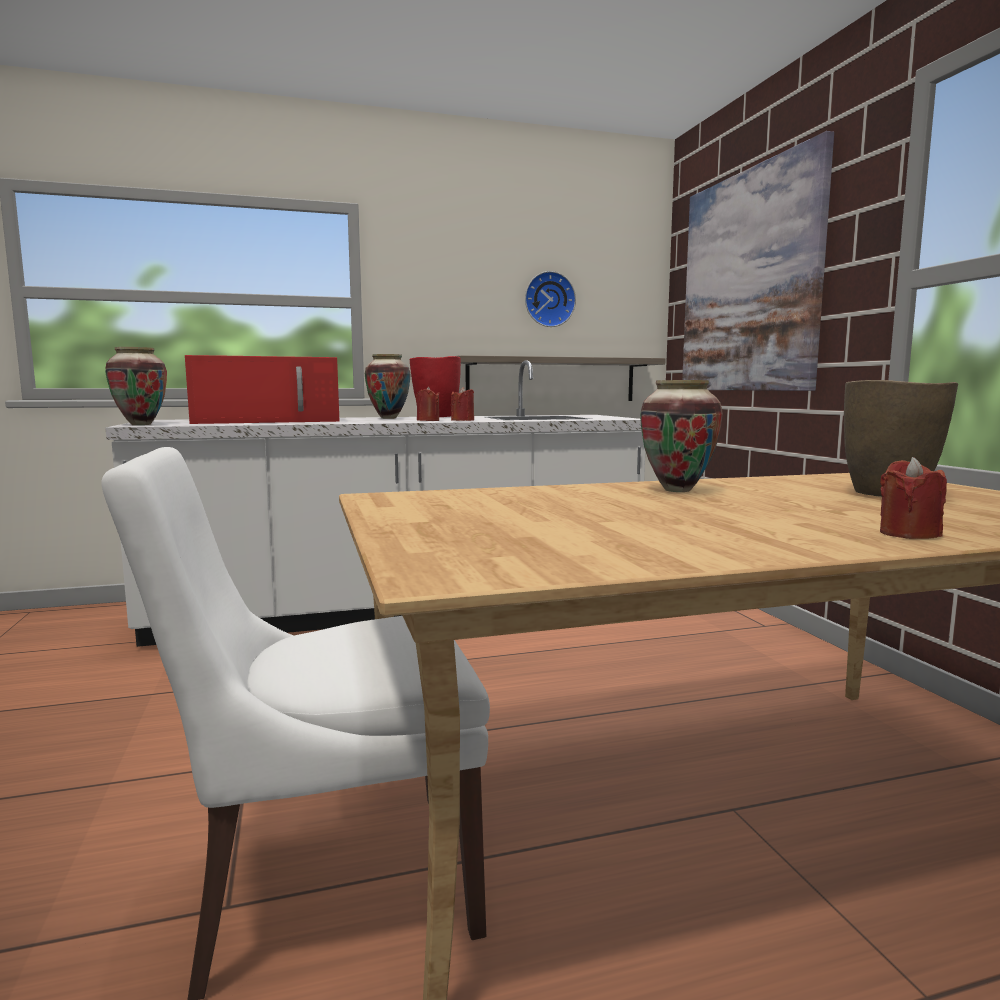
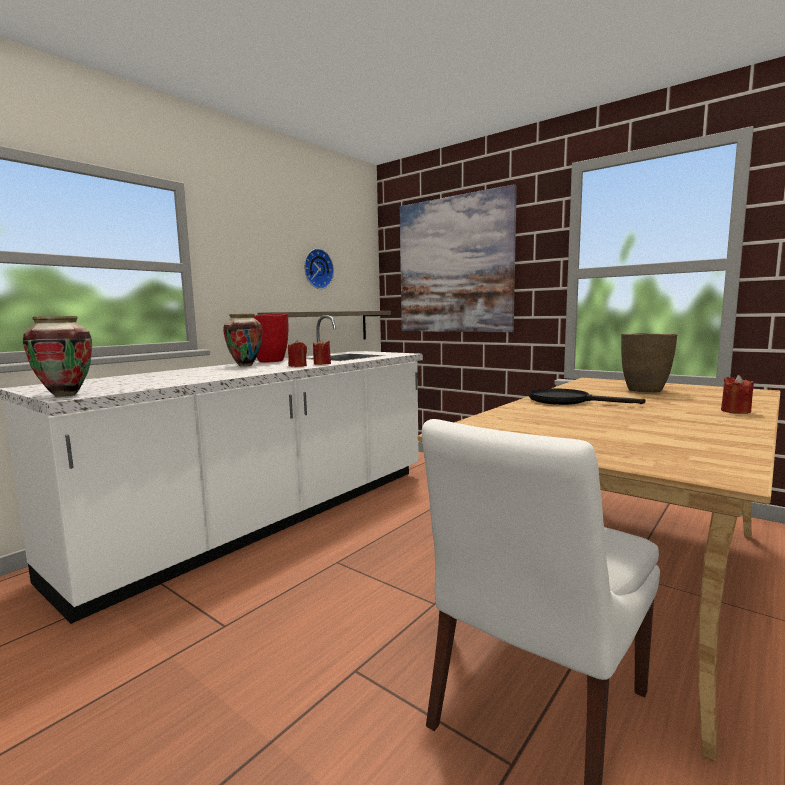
camera: 35 degrees left, 0 degrees up
(268, 421) = (162, 377): red microwave -> none
(678, 490) = (567, 401): vase -> black frying pan

